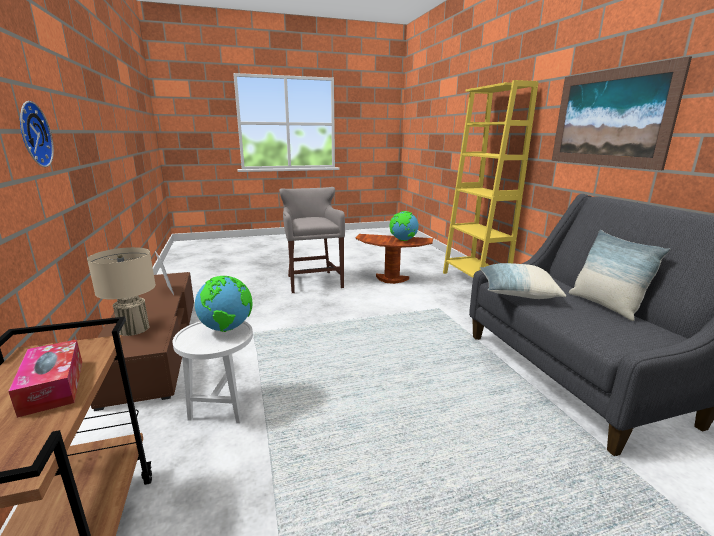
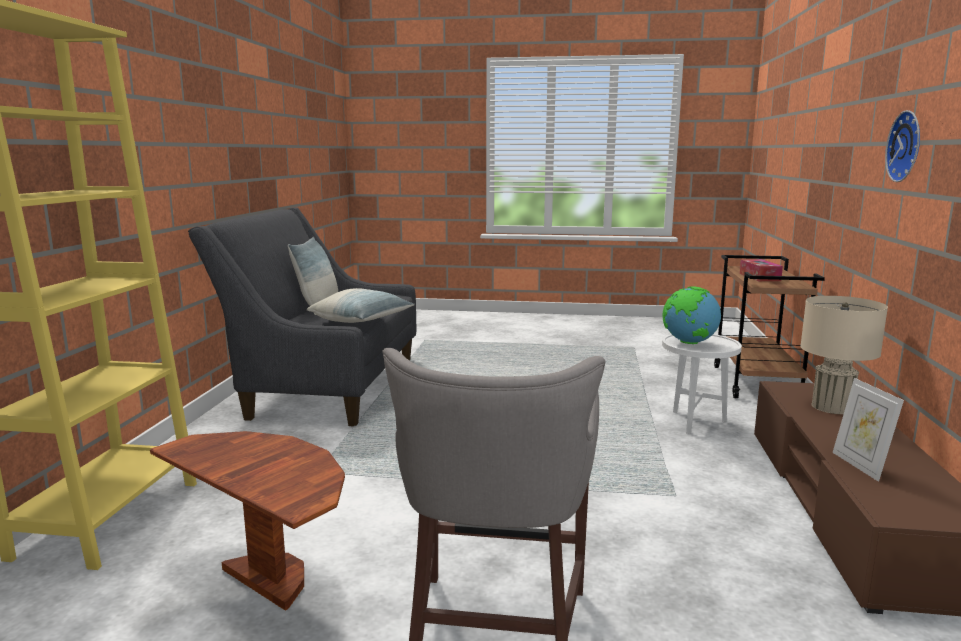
camera: 155 degrees left, 5 degrees down
(403, 240) = (244, 452): globe -> none
(609, 118) = (168, 122): picture -> none

